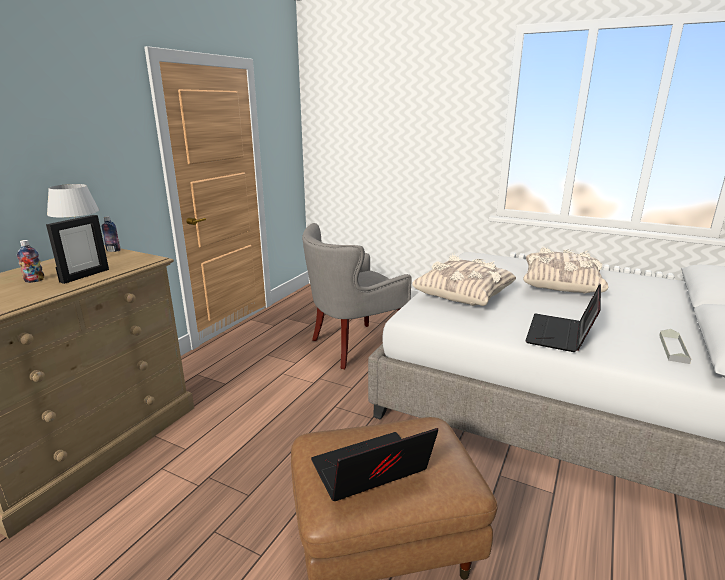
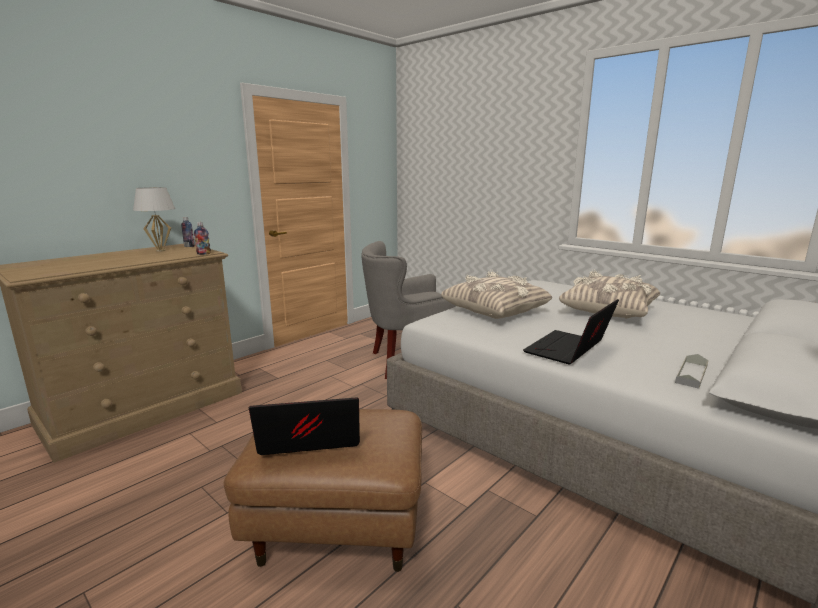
camera: 15 degrees right, 5 degrees down
(34, 280) = (111, 259): bottle -> bottle (203, 254)
(85, 275) = (149, 258): picture frame -> none

